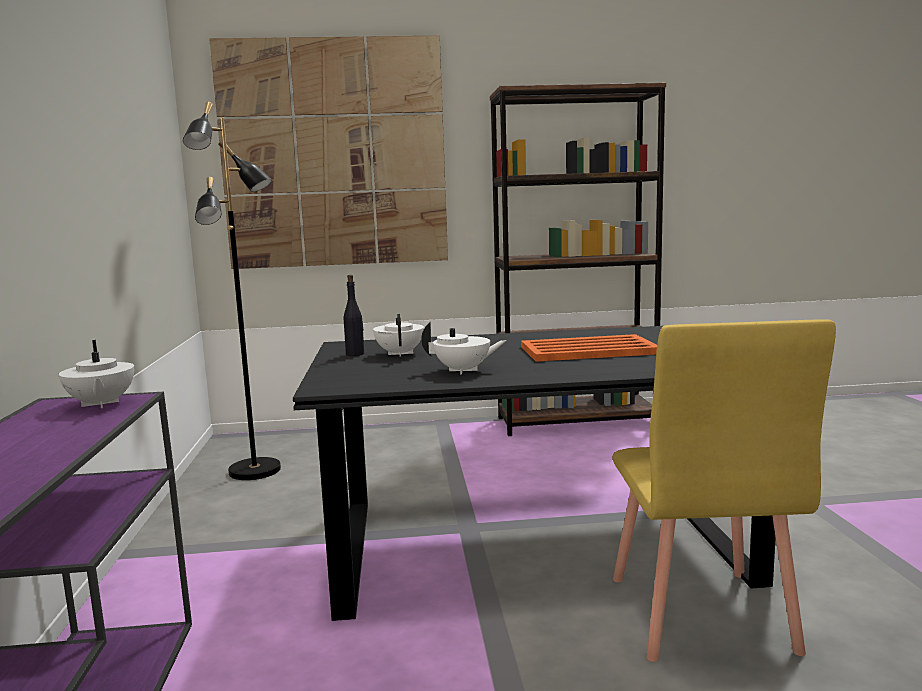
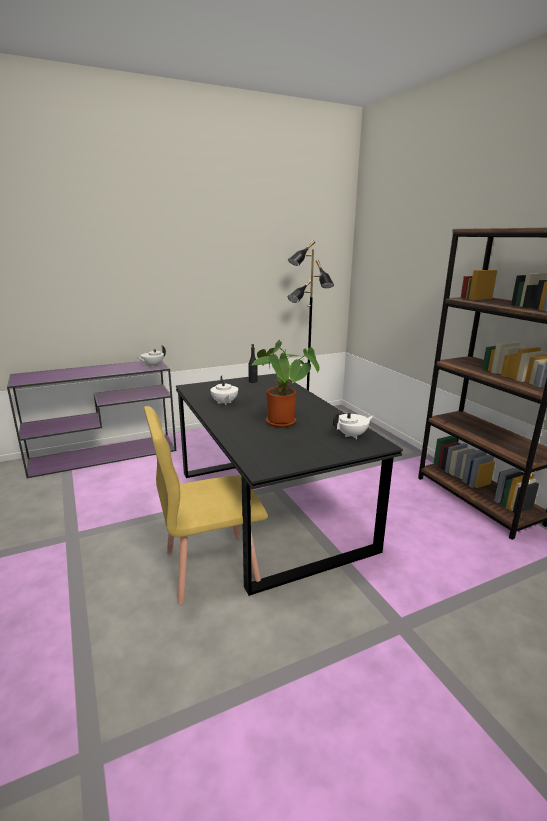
camera: 70 degrees right, 10 degrees up
(334, 154) = (404, 265): picture -> none
(400, 353) = (257, 388): white teapot -> white teapot (352, 435)
(590, 350) = (283, 423): orange tray -> potted plant

